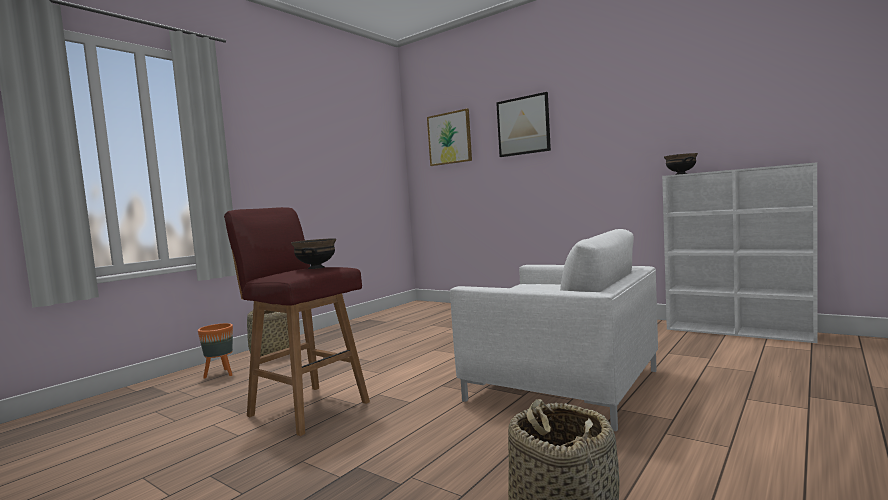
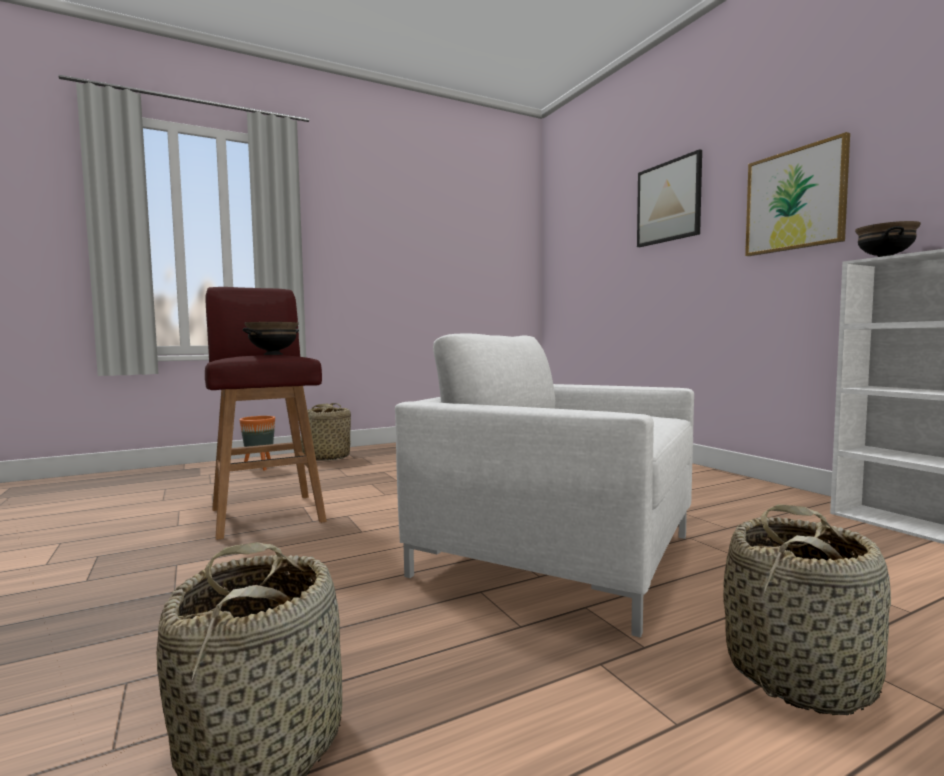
camera: 25 degrees right, 0 degrees up
(449, 138) = (586, 226): picture -> picture (795, 200)
(563, 385) = (557, 555): white armchair -> white armchair turned 150 degrees clockwise
(747, 411) = (800, 674): none -> basket

